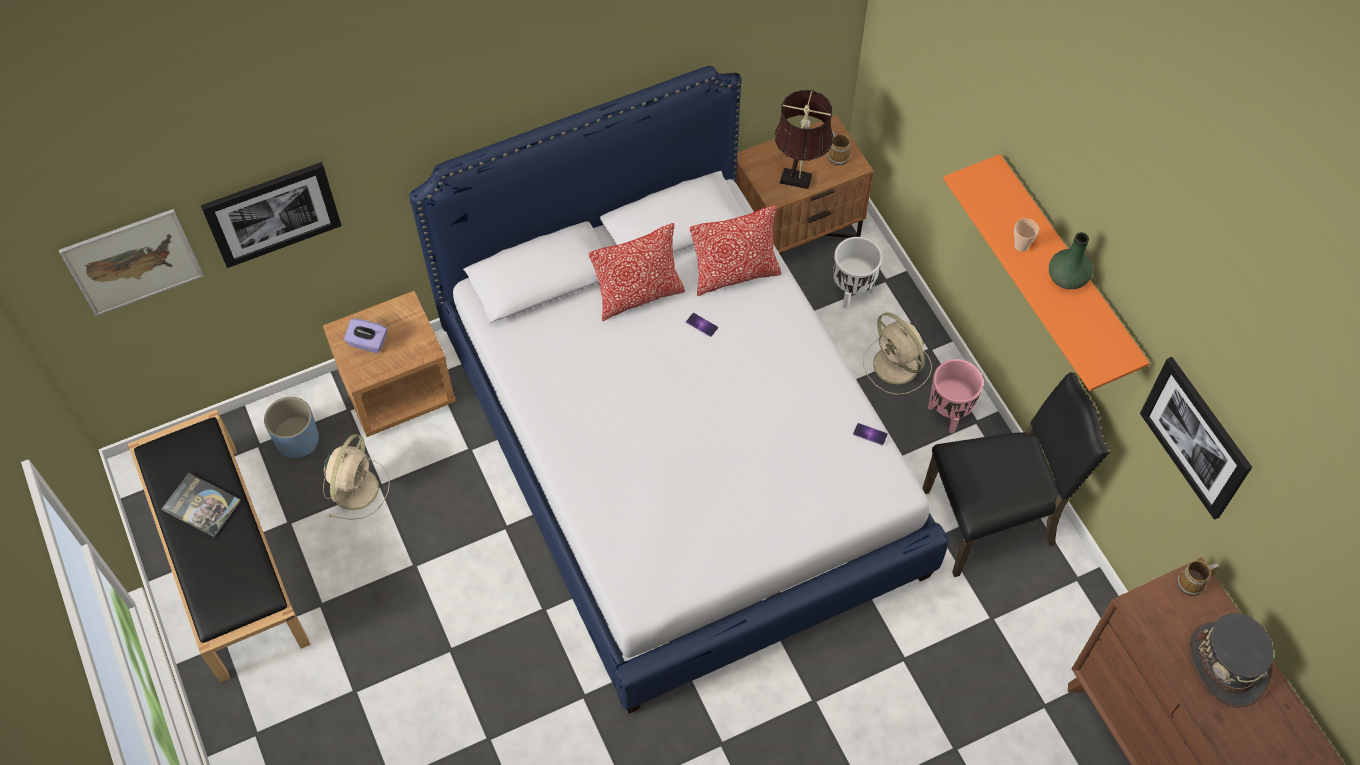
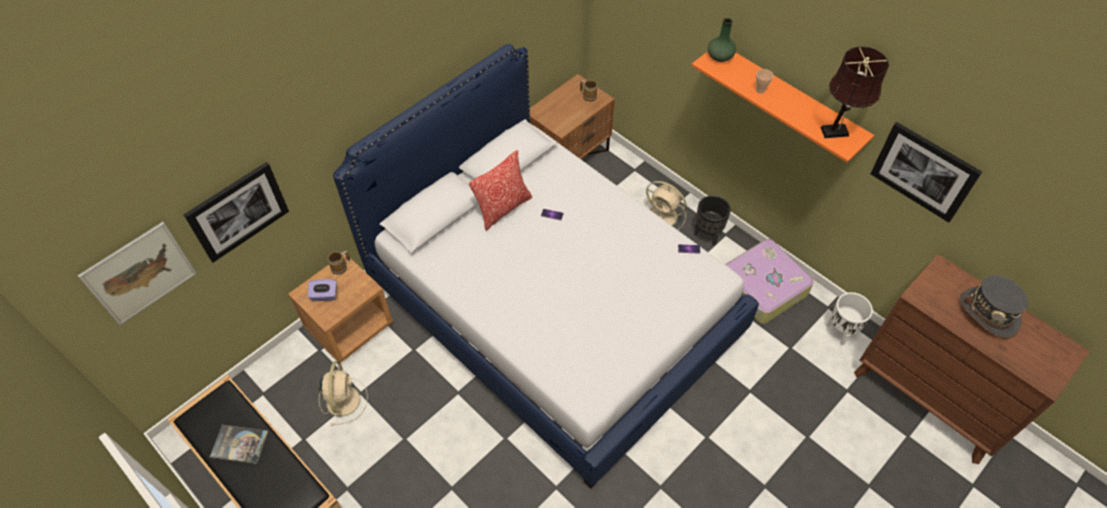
camera: 20 degrees left, 5 degrees down
(297, 440) = (290, 381): blue planter -> none
(735, 274) = (560, 178): pillow -> none
(799, 180) = (571, 115): brown table lamp -> brown table lamp (837, 132)
(852, 293) = (618, 182): white planter -> white planter (840, 332)
(949, 414) = (707, 235): pink planter -> black planter
(992, 519) = (762, 288): black chair -> suitcase
(1067, 278) = (798, 101): green vase -> green vase (720, 57)
(1193, 583) = (941, 271): mug -> mug (340, 267)

